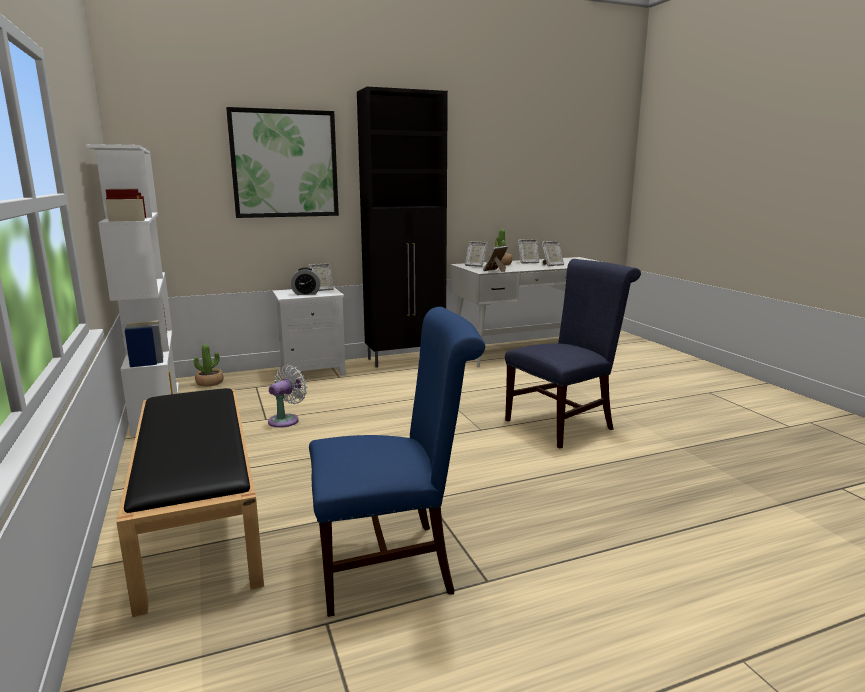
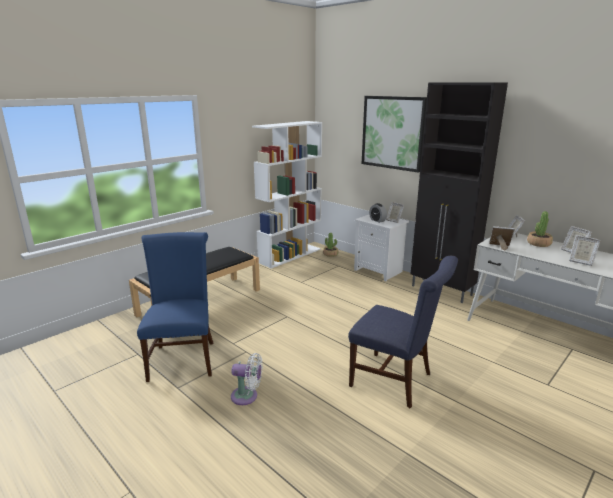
camera: 65 degrees right, 5 degrees up
(286, 420) = (305, 287): white fan -> white fan (247, 396)
(393, 563) = (183, 357): blue chair -> blue chair turned 150 degrees counterclockwise

